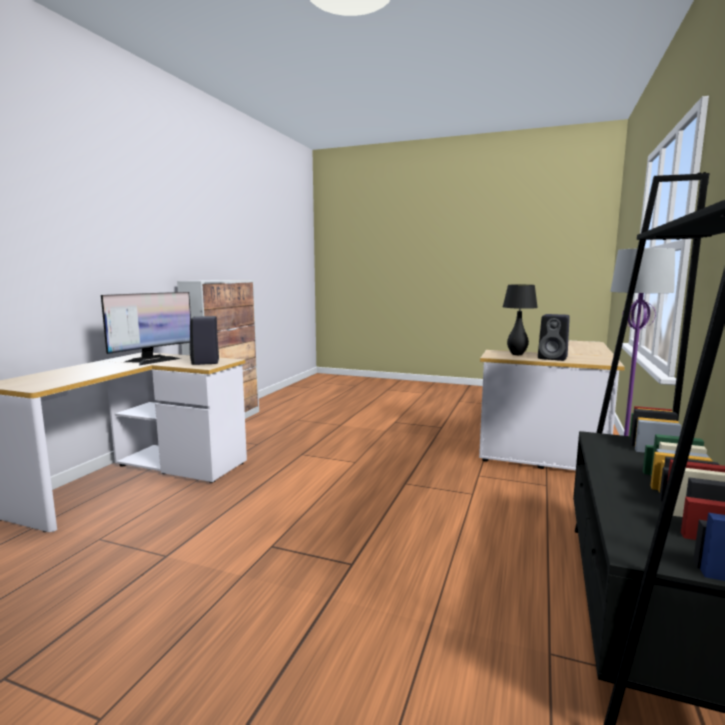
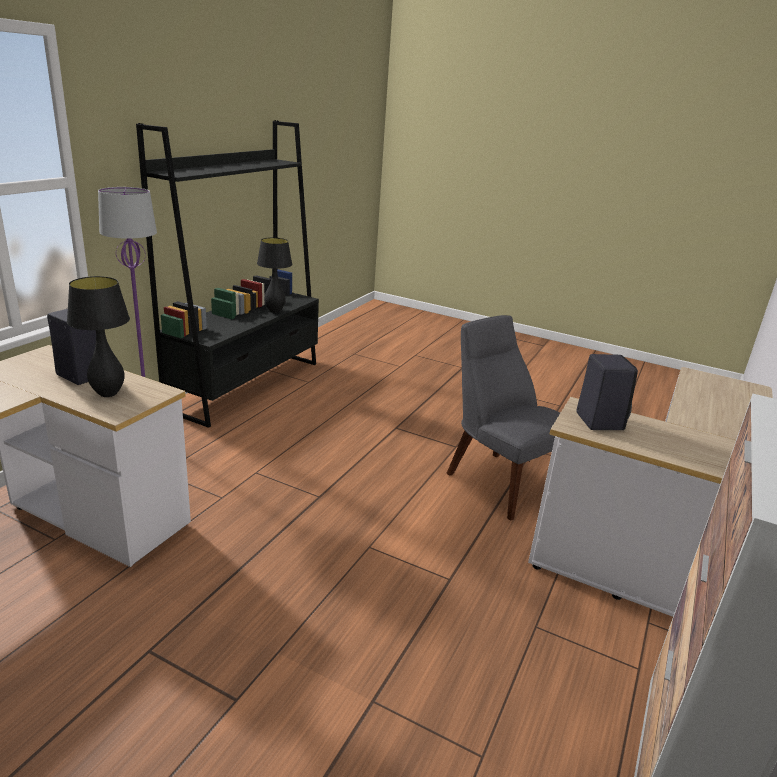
camera: 175 degrees left, 15 degrees up
(152, 360) = (692, 440): monitor -> none
(236, 512) = (499, 481): none -> grey chair
(617, 498) = (275, 311): none -> black table lamp

